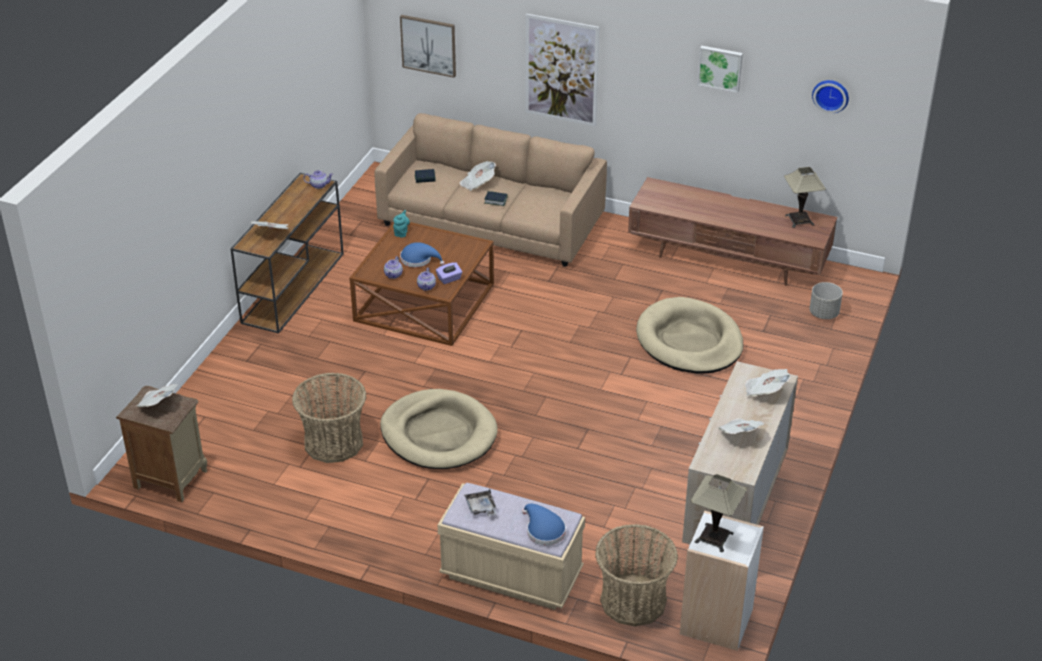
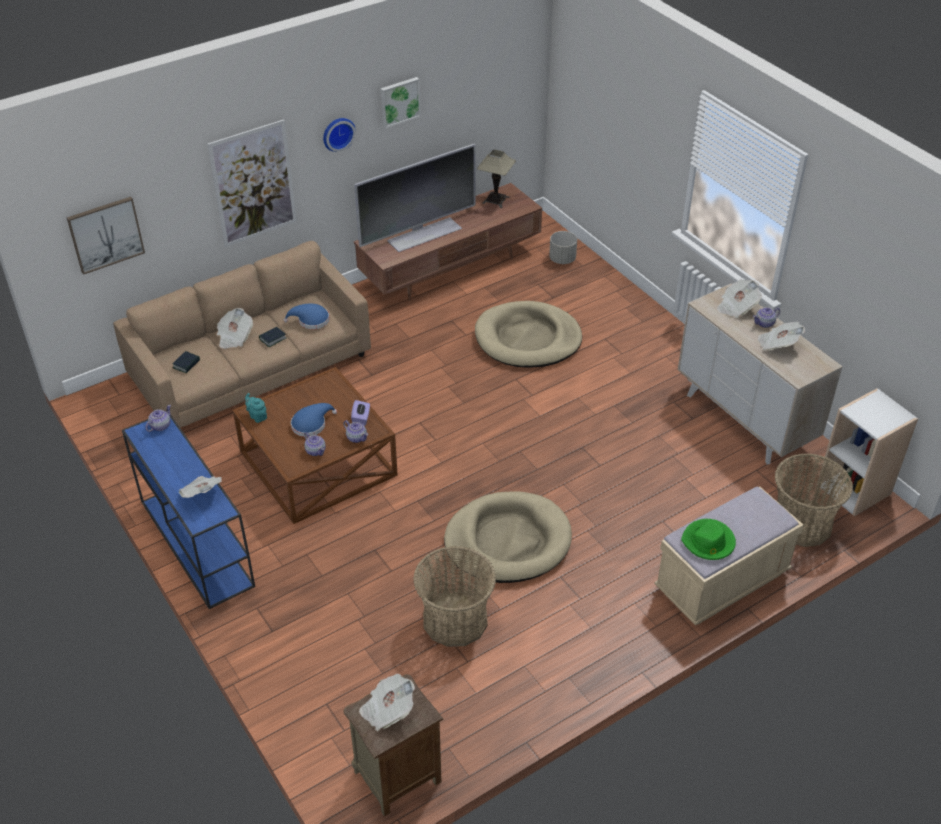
camera: 55 degrees left, 5 degrees up
(293, 287) = (195, 542): brown console table -> blue console table
(481, 507) = (708, 542): grey tray -> green hat
(543, 530) = (765, 517): blue hat -> blue hat (311, 321)
(701, 205) = (423, 234): none -> television
(714, 537) = (874, 419): table lamp -> none
(761, 416) = (765, 323): none -> teapot
(831, 95) = (491, 77): wall clock -> wall clock (337, 133)

